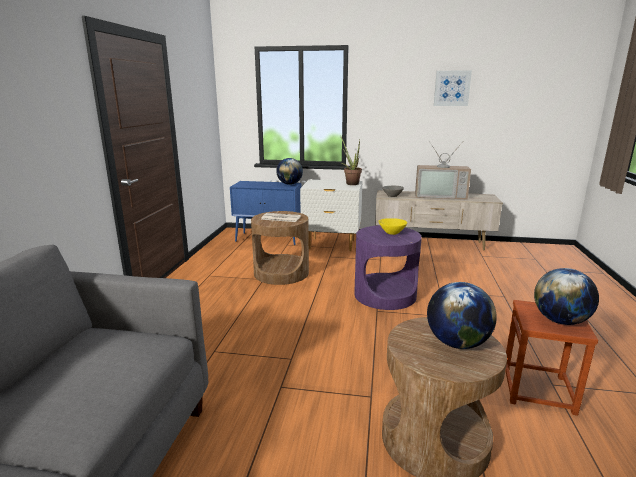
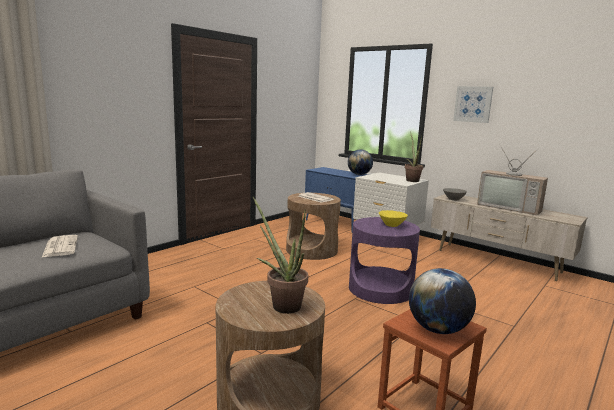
camera: 30 degrees right, 5 degrees down
(102, 362) = (60, 246): none -> newspaper
(452, 88) = (540, 88): picture -> picture (473, 104)
(457, 343) = (282, 304): globe -> potted plant

